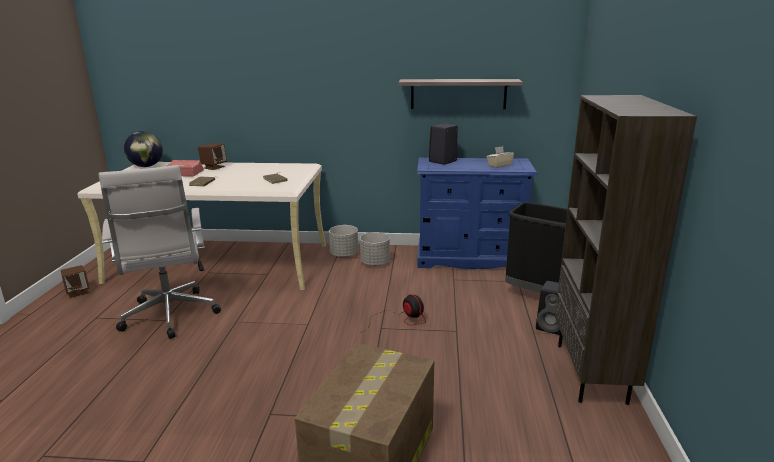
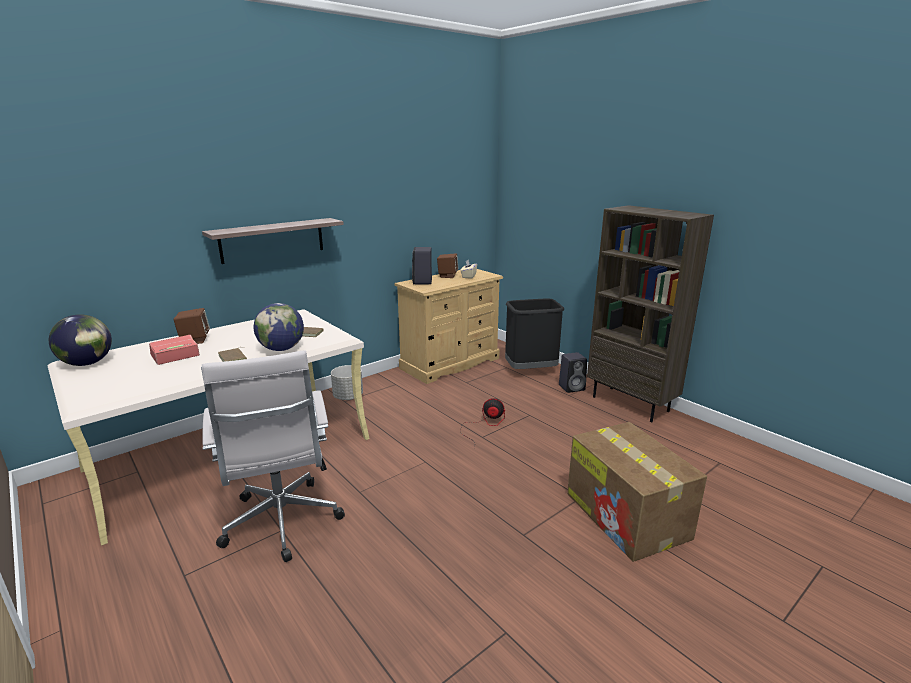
camera: 45 degrees left, 0 degrees up
(78, 292) = (88, 569): brown speaker -> brown speaker (447, 276)
(170, 317) = (282, 524): white office chair -> white office chair turned 45 degrees clockwise
(237, 185) = (282, 349): none -> globe
(375, 263) = (388, 393): grey planter -> none
(458, 94) = (419, 219): shelf -> shelf (272, 240)
(470, 258) = (450, 363): blue dresser -> beige dresser

